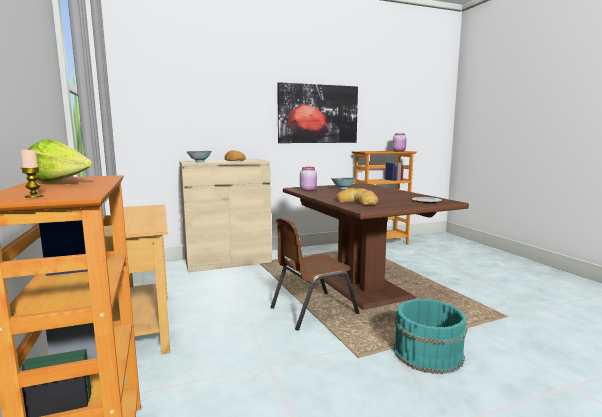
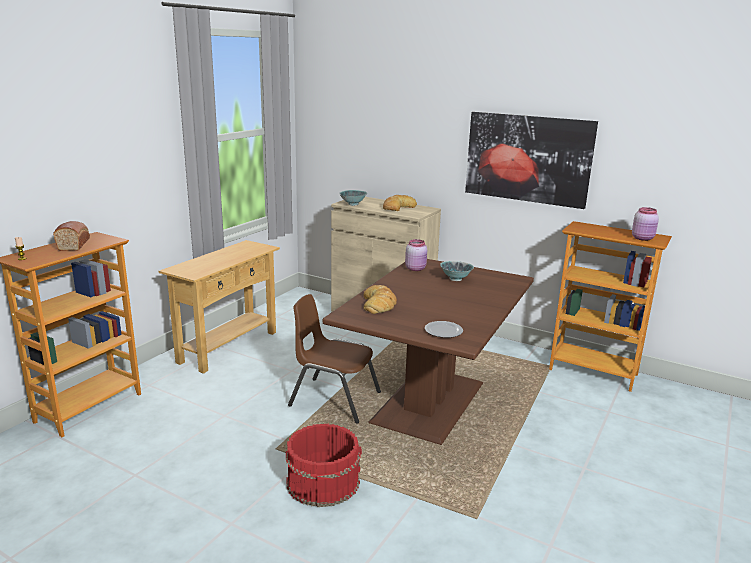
camera: 50 degrees right, 10 degrees up
(61, 183) = (74, 244): lettuce -> bread
(427, 352) = (323, 481): turquoise bucket -> red bucket

